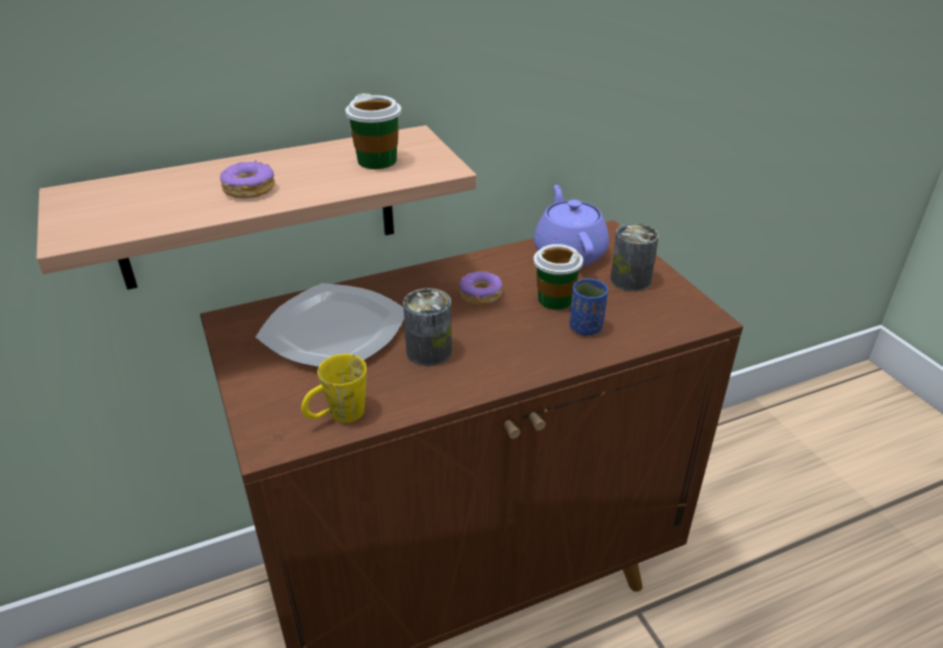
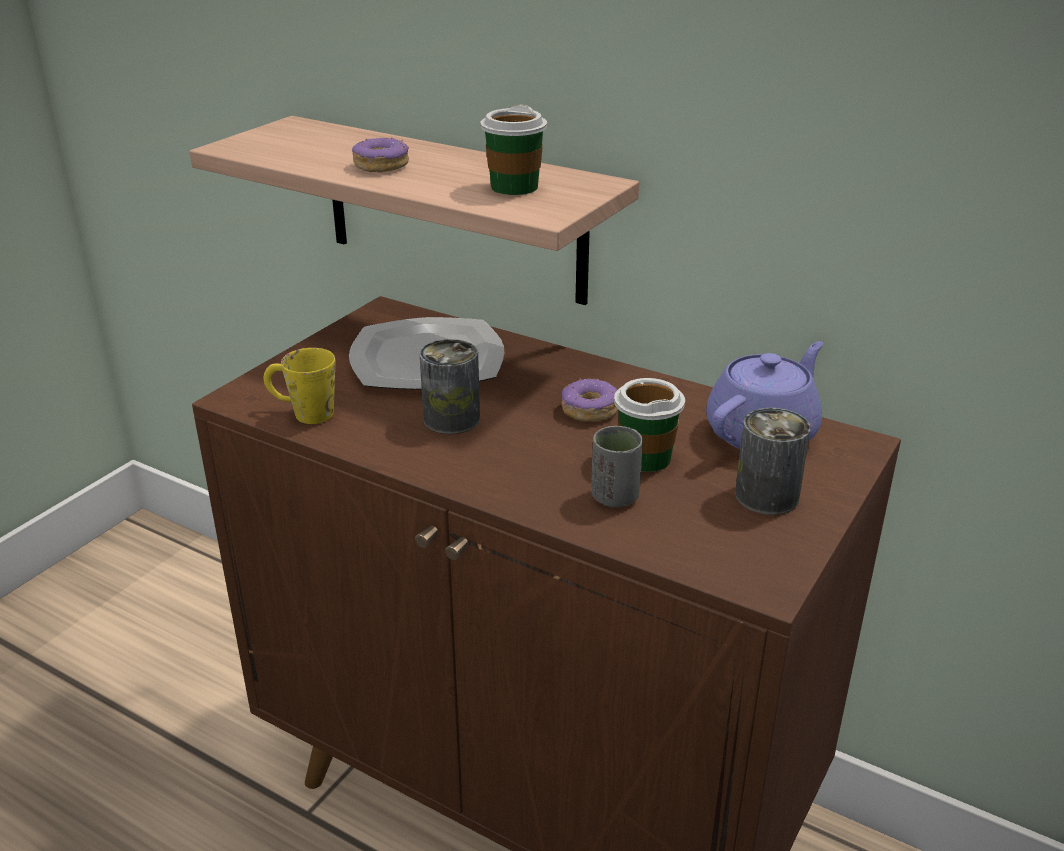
camera: 55 degrees right, 5 degrees down
(585, 328) = (615, 497): blue cup -> grey cup

